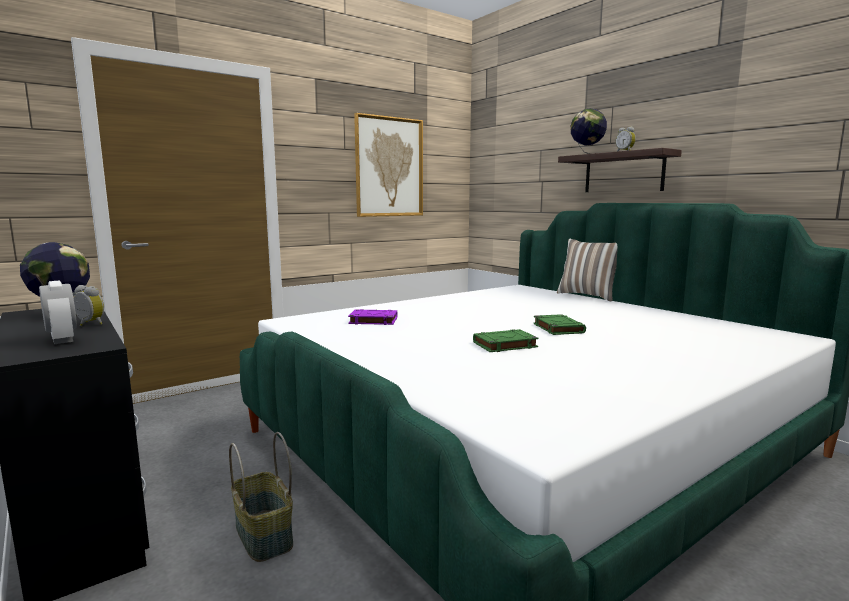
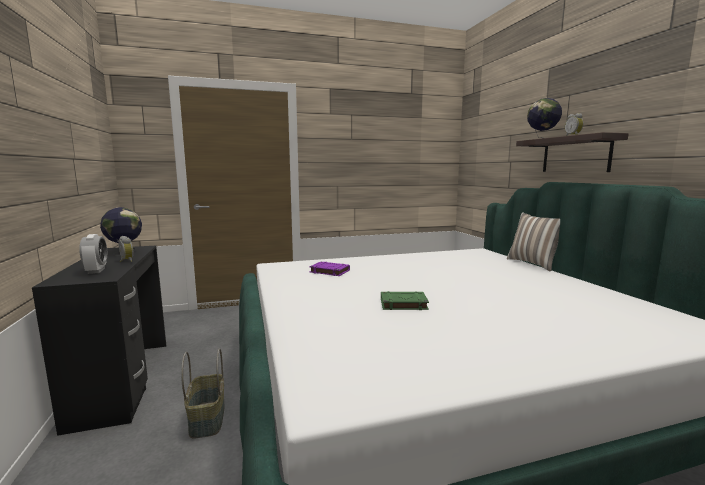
camera: 20 degrees right, 0 degrees up
(389, 167) = (387, 151): picture -> none
(557, 328) = (467, 293): green book -> none

